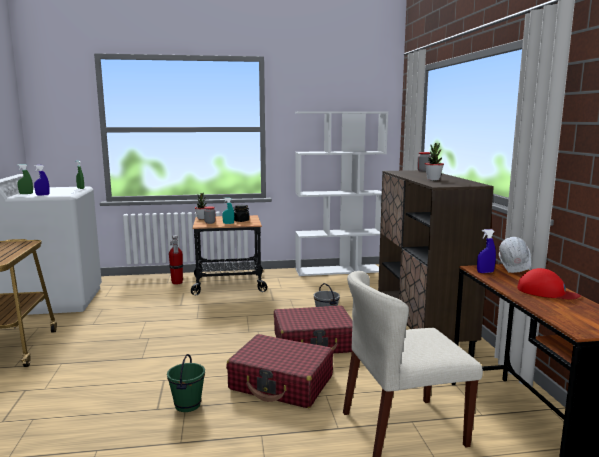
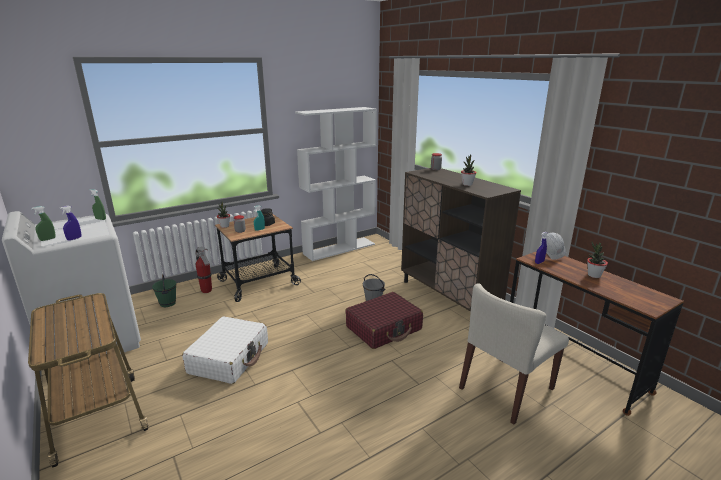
camera: 25 degrees left, 10 degrees up
(142, 334) = (229, 358): none -> white suitcase
(187, 405) = (341, 420): green bucket -> green bucket (167, 303)
(281, 383) = (394, 375): red suitcase -> none
(546, 292) = (594, 275): red cap -> potted plant

